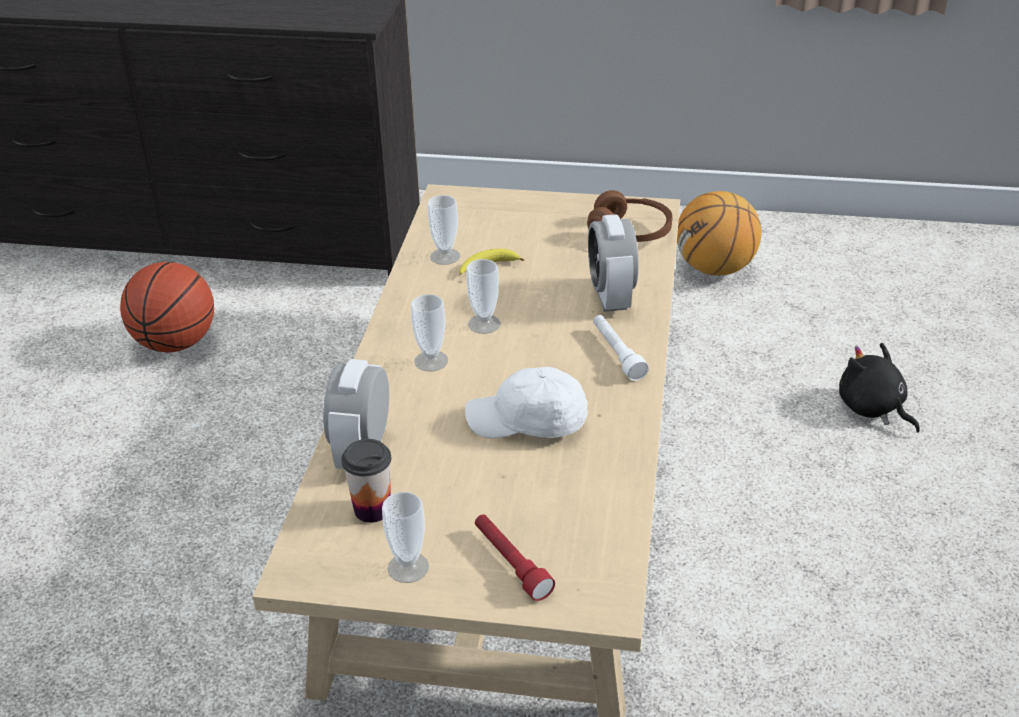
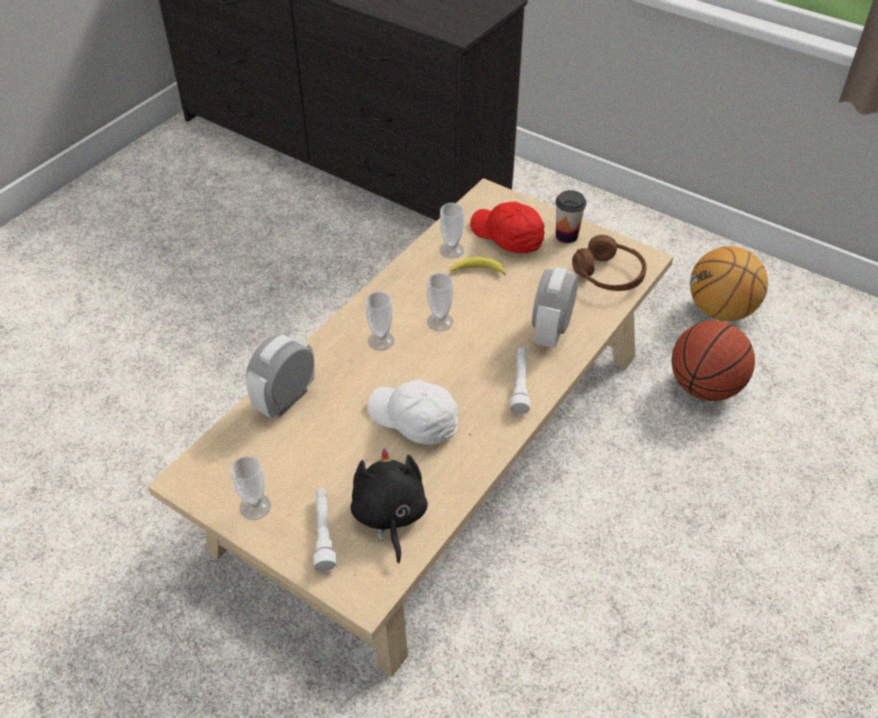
camera: 25 degrees right, 10 degrees up
(175, 343) = (279, 240): basketball -> basketball (704, 387)
(372, 509) = (262, 450): cup -> cup (566, 235)
(497, 228) = (507, 237): none -> red cap
(511, 563) = (324, 533): red flashlight -> white flashlight
(873, 409) = (768, 489): black plush toy -> black plush toy (389, 516)

